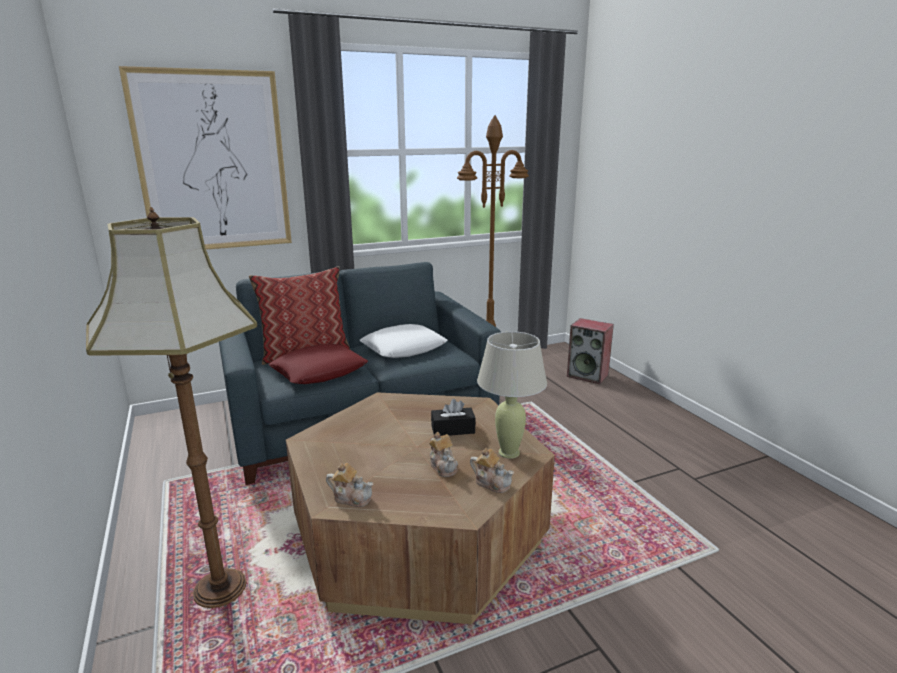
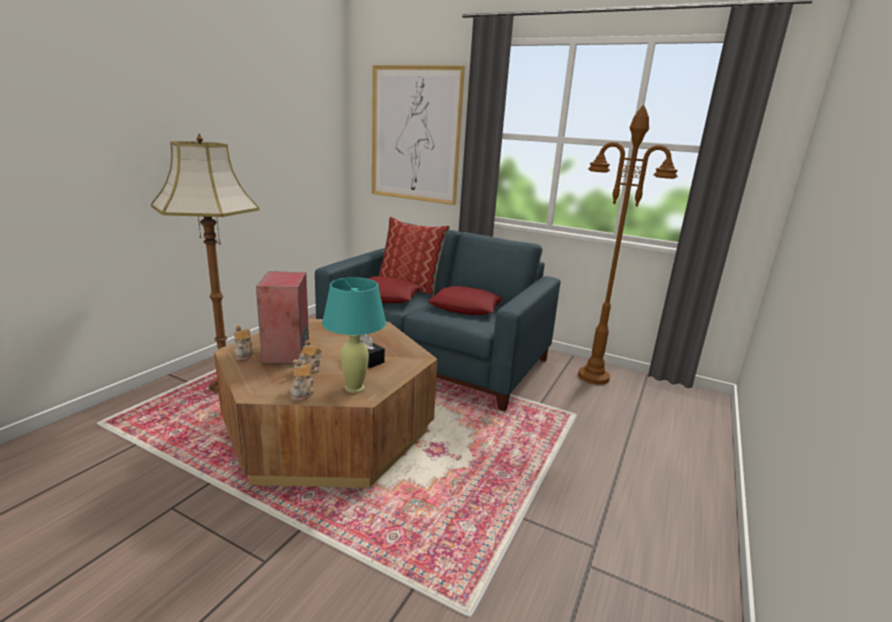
camera: 50 degrees right, 0 degrees up
(404, 348) = (465, 307): white pillow -> red pillow
(509, 452) = (354, 388): beige table lamp -> turquoise table lamp
(588, 375) = (686, 430): speaker -> speaker (287, 353)

